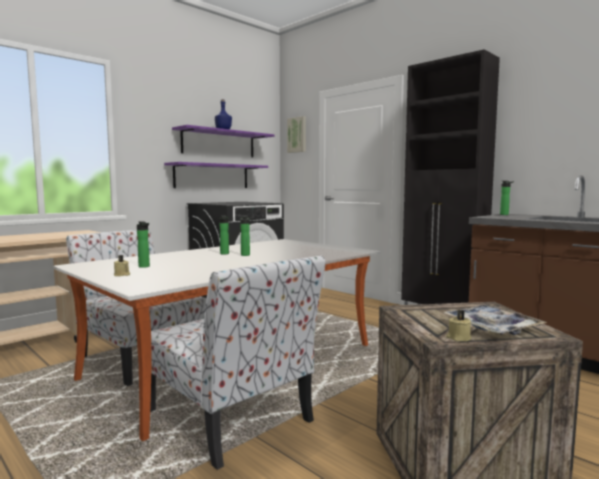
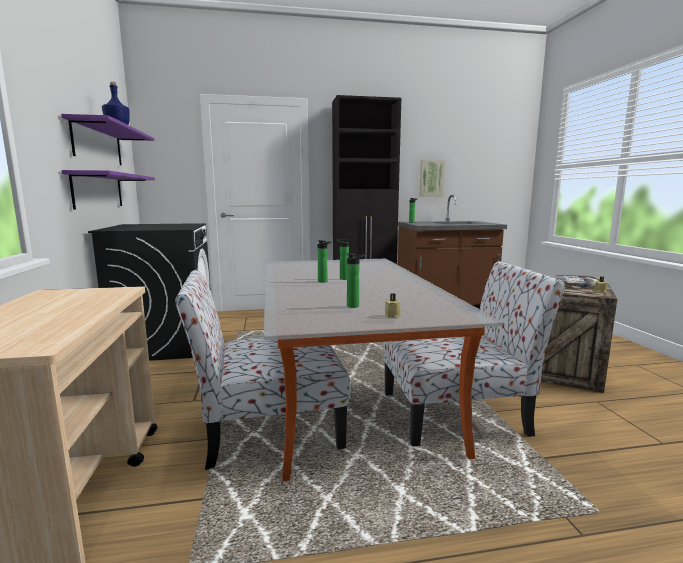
camera: 55 degrees left, 5 degrees up
(297, 135) = (165, 140): picture -> picture (431, 178)

